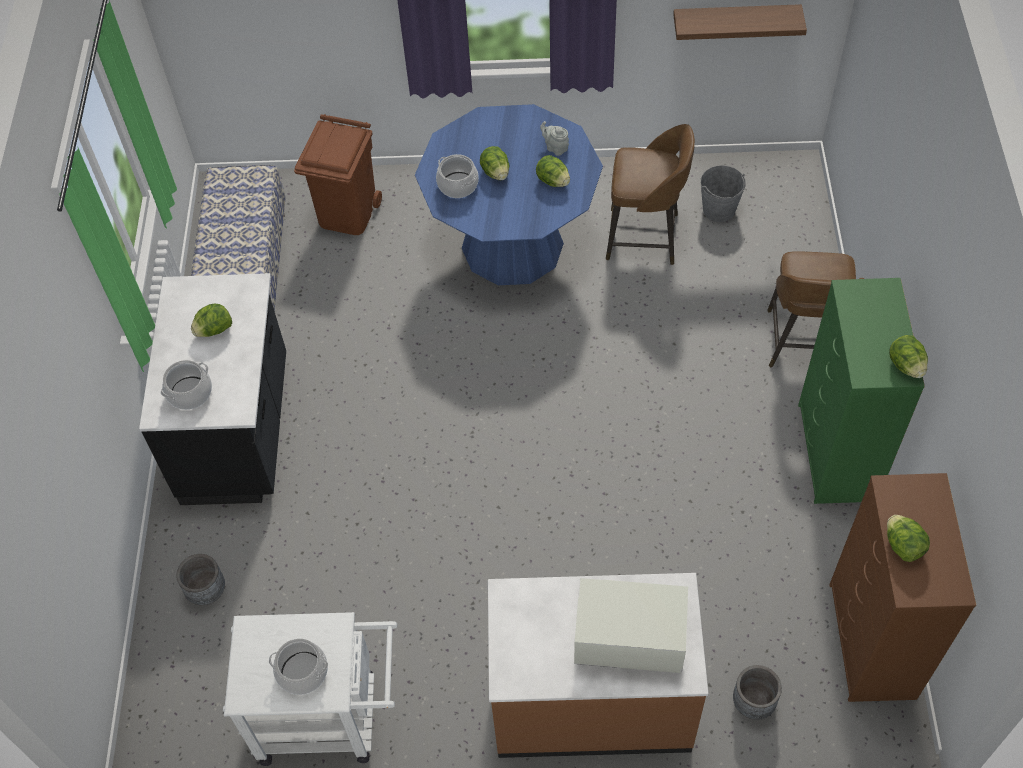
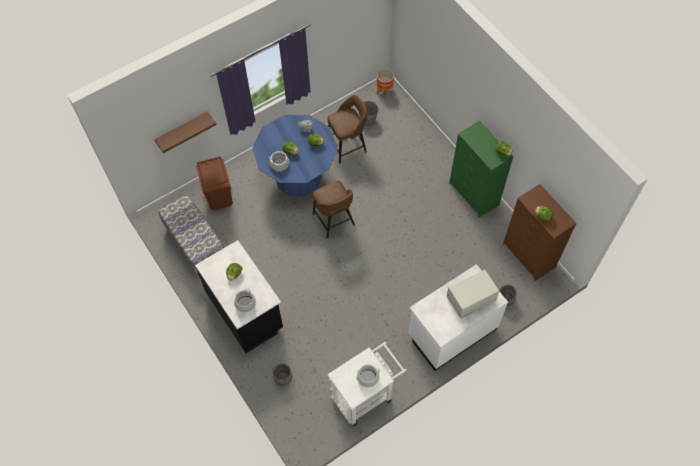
camera: 35 degrees left, 5 degrees up
(591, 699) = (451, 331): brown counter -> white counter
(735, 21) = (350, 44): shelf -> shelf (182, 130)
(790, 173) = (384, 91): none -> planter
(803, 342) = (435, 158): brown stool -> brown stool (334, 221)

